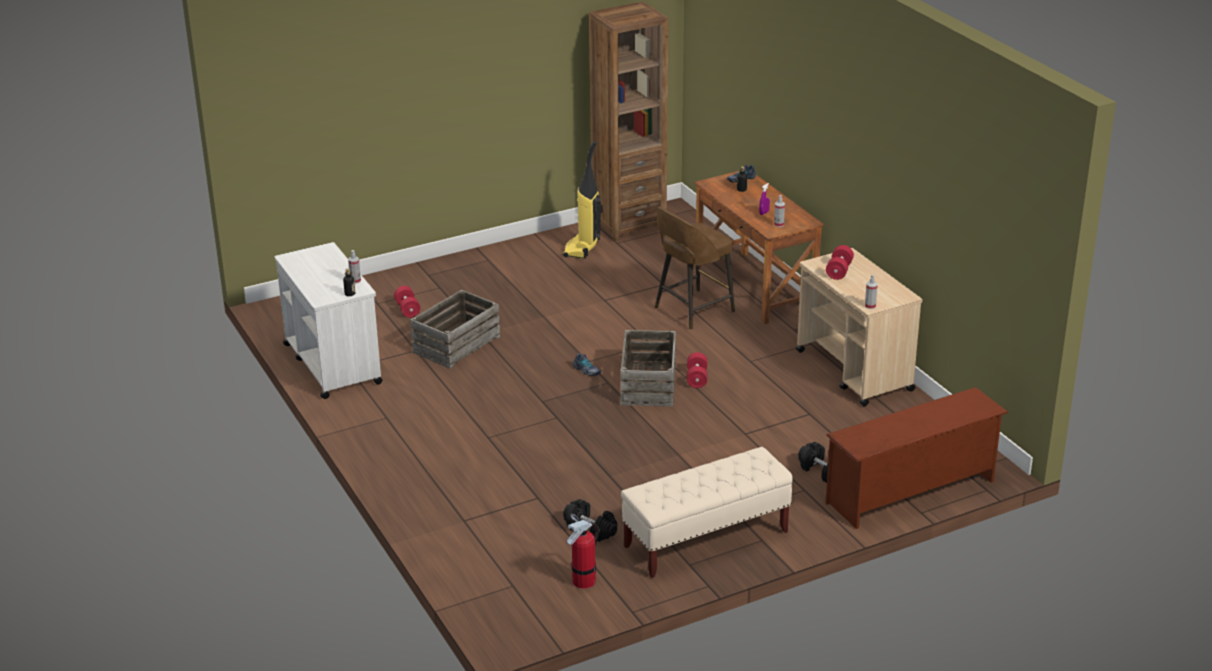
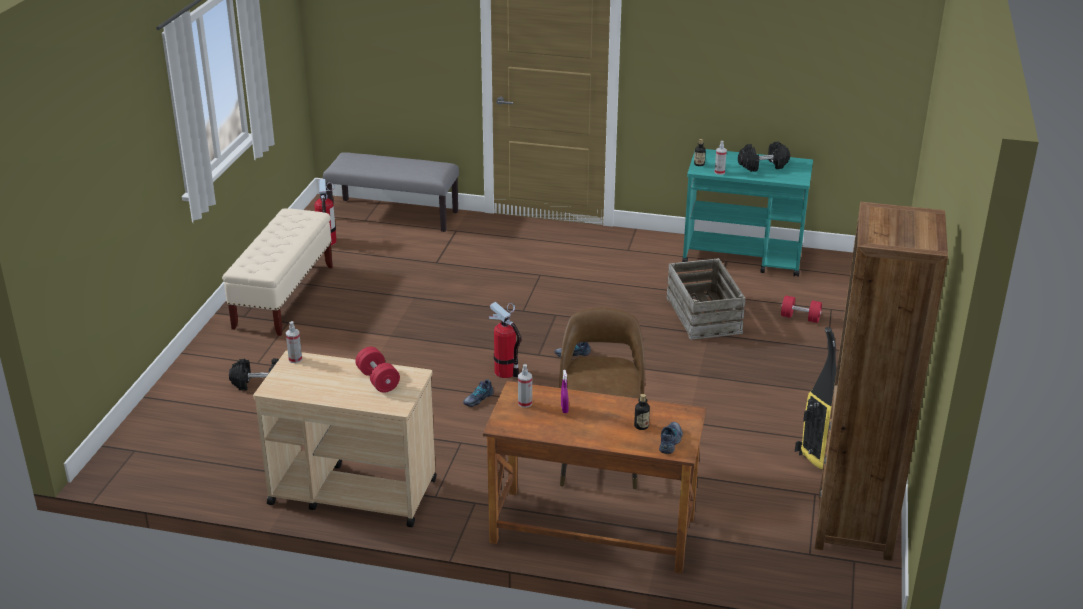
camera: 130 degrees right, 0 degrees up
(332, 363) = (743, 257): white cart -> turquoise cart
(479, 574) = (394, 215): none -> grey bench
(590, 529) = (370, 264): black dumbbell -> black dumbbell (763, 166)
(649, 384) = (505, 372): crate -> fire extinguisher
(697, 378) = (477, 399): red dumbbell -> shoe
(911, 493) = (165, 407): brown shoe rack -> none

